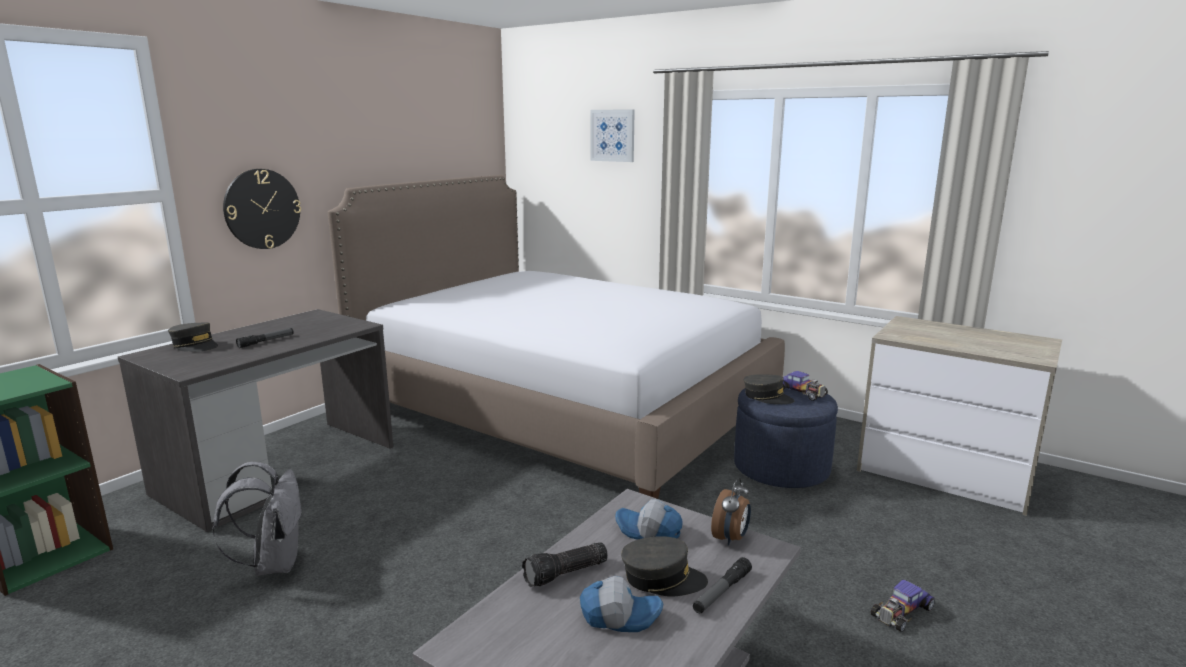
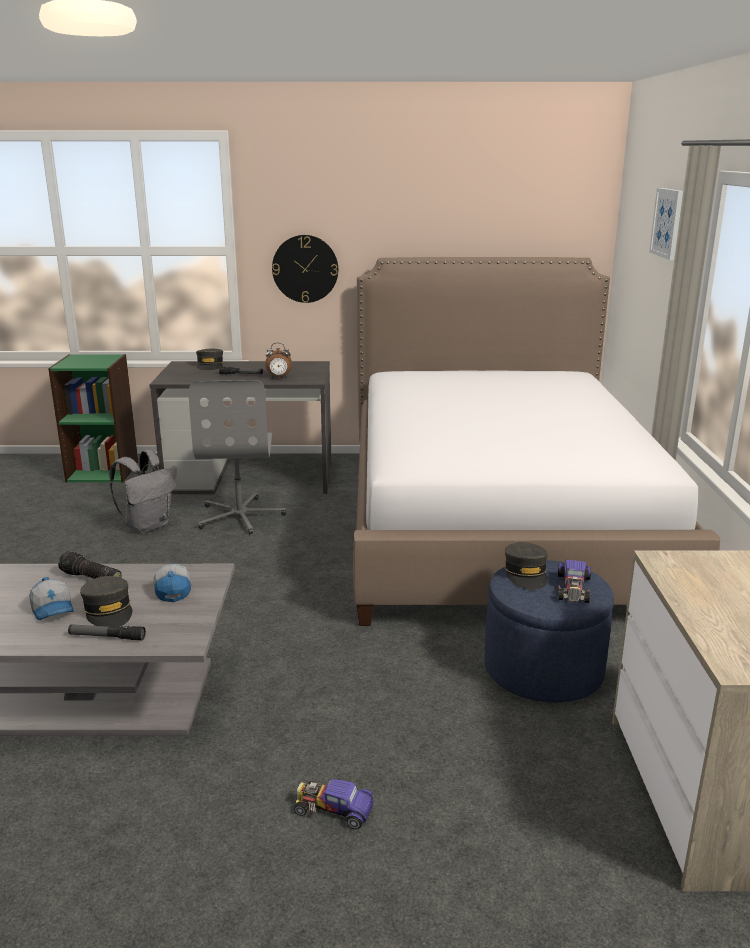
camera: 55 degrees right, 5 degrees up
(357, 502) = (240, 516): none -> grey office chair
(731, 538) = (190, 622): alarm clock -> alarm clock (279, 377)

